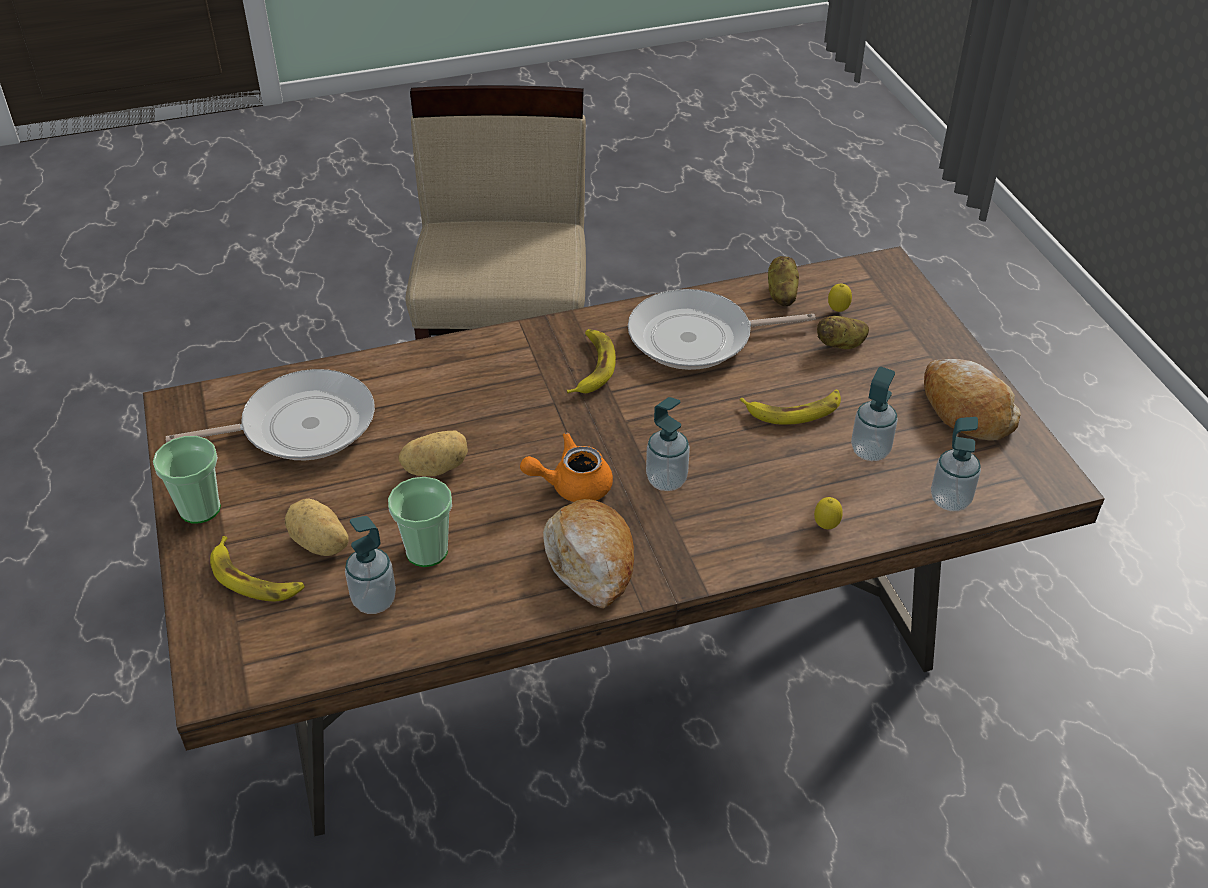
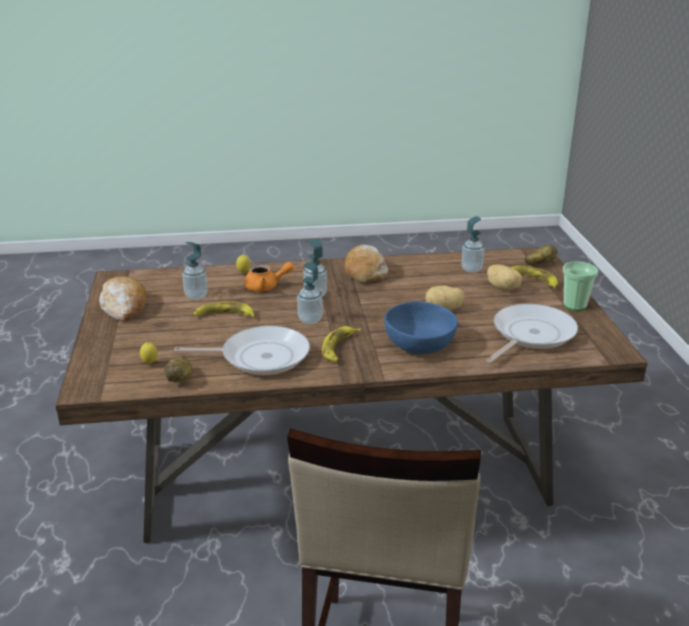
camera: 170 degrees left, 15 degrees down
(300, 426) = (530, 335): frying pan -> frying pan turned 135 degrees clockwise
(426, 551) = (447, 281): cup -> none
(474, 388) = (420, 343): none -> blue bowl
(572, 485) = (368, 297): orange teapot -> orange teapot (266, 287)
(841, 344) = (166, 344): potato -> potato (539, 263)
(950, 500) = (173, 276): soap dispenser -> soap dispenser (310, 320)

